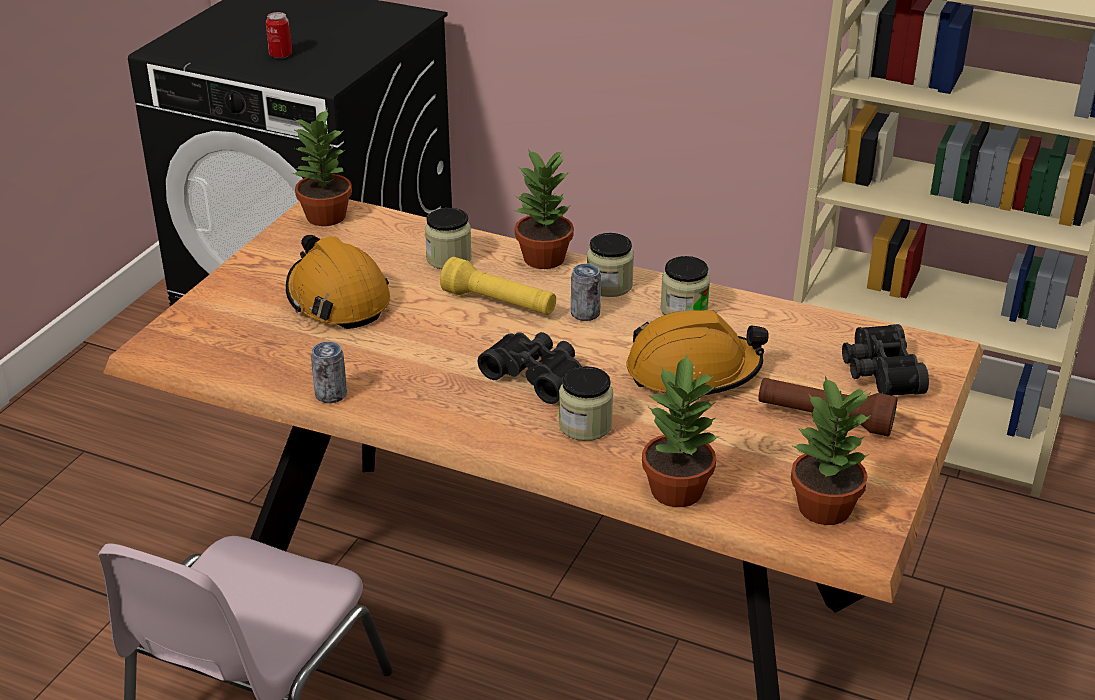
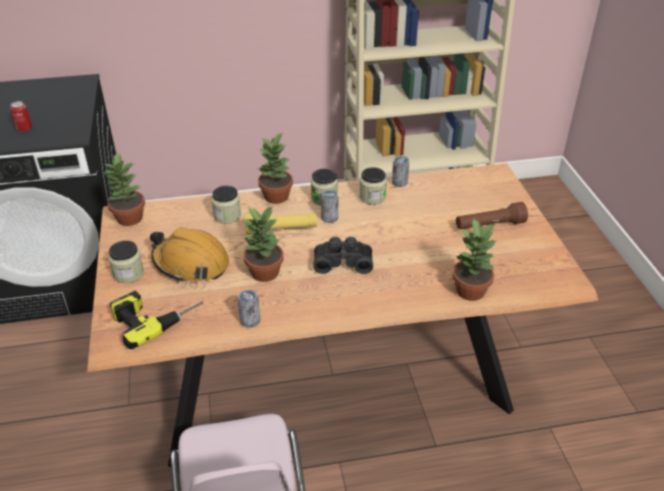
camera: 35 degrees left, 5 degrees up
(230, 340) = (155, 315): none -> power drill
(585, 425) = (394, 277): jar -> jar (128, 273)
(693, 371) = (411, 227): orange hard hat -> none
(751, 306) = (399, 183): none -> can
(825, 509) = (537, 269): potted plant -> potted plant (265, 273)
(878, 373) = (485, 194): black binoculars -> none

